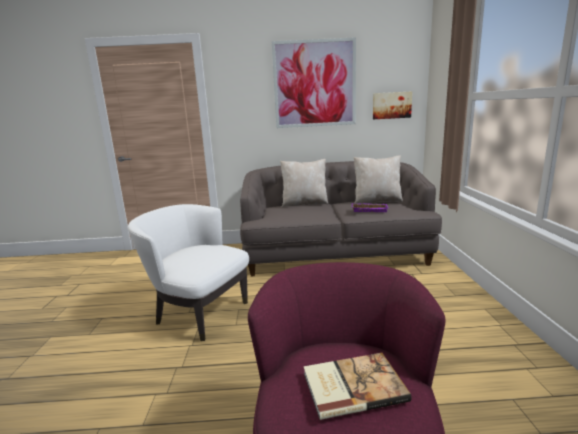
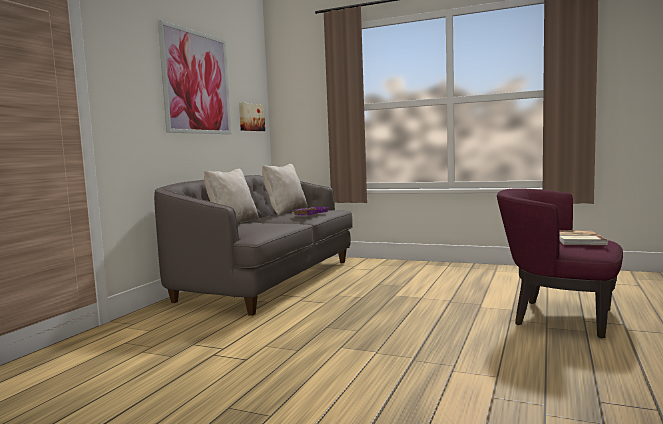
camera: 65 degrees left, 10 degrees down
(199, 313) = (308, 345): white armchair -> none

